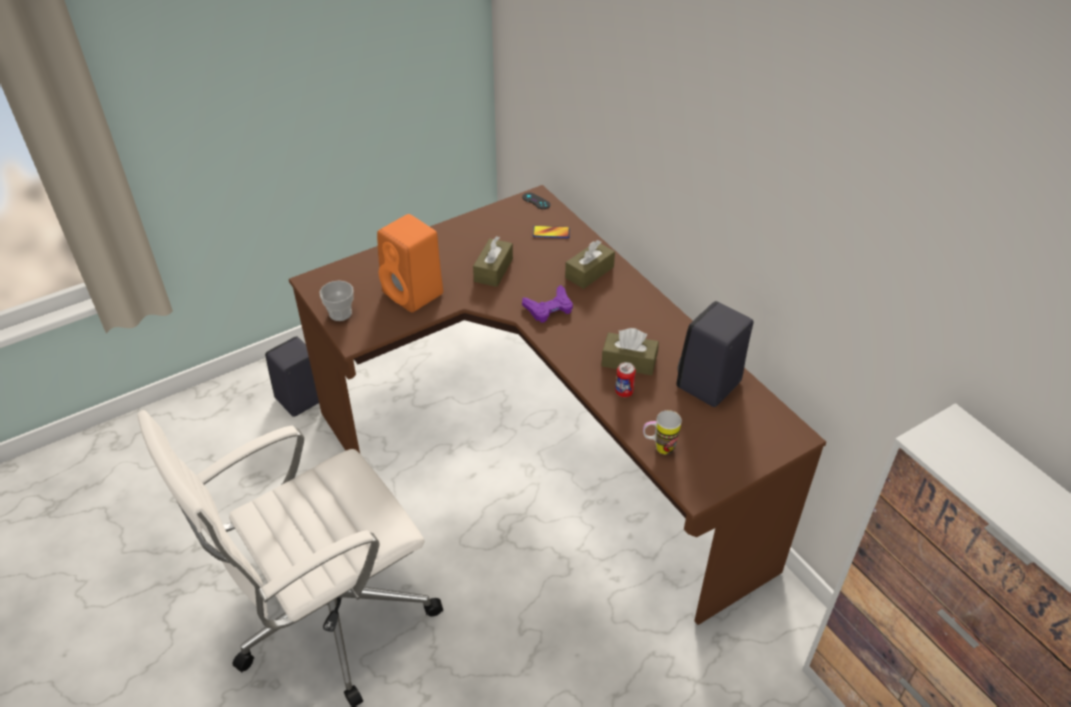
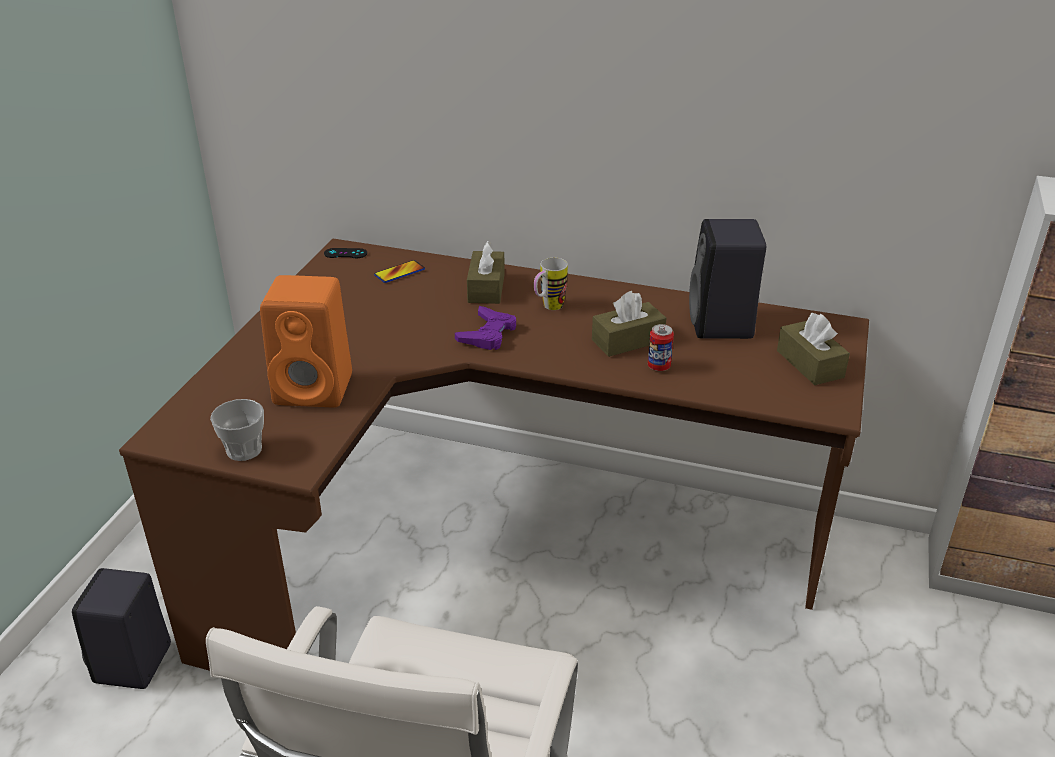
camera: 40 degrees left, 10 degrees down
(493, 270) = (380, 328): brown tissue box -> brown tissue box (810, 364)
(658, 448) = (754, 394): mug -> mug (548, 308)

